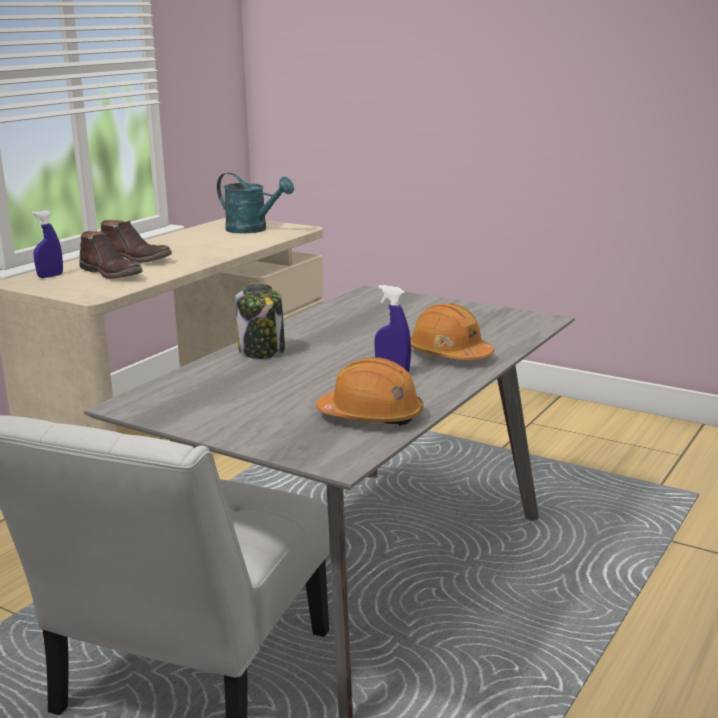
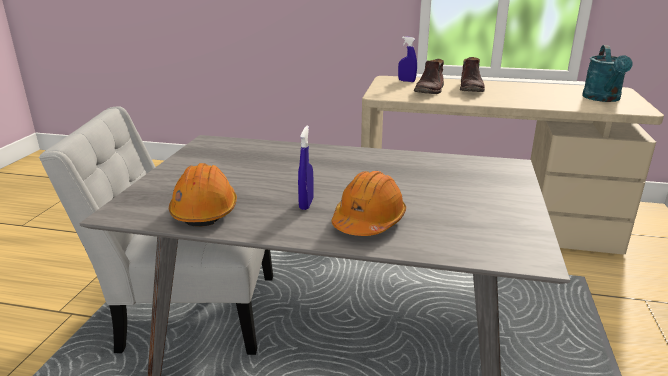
camera: 70 degrees right, 5 degrees up
(262, 351) = (325, 155): jar -> none

